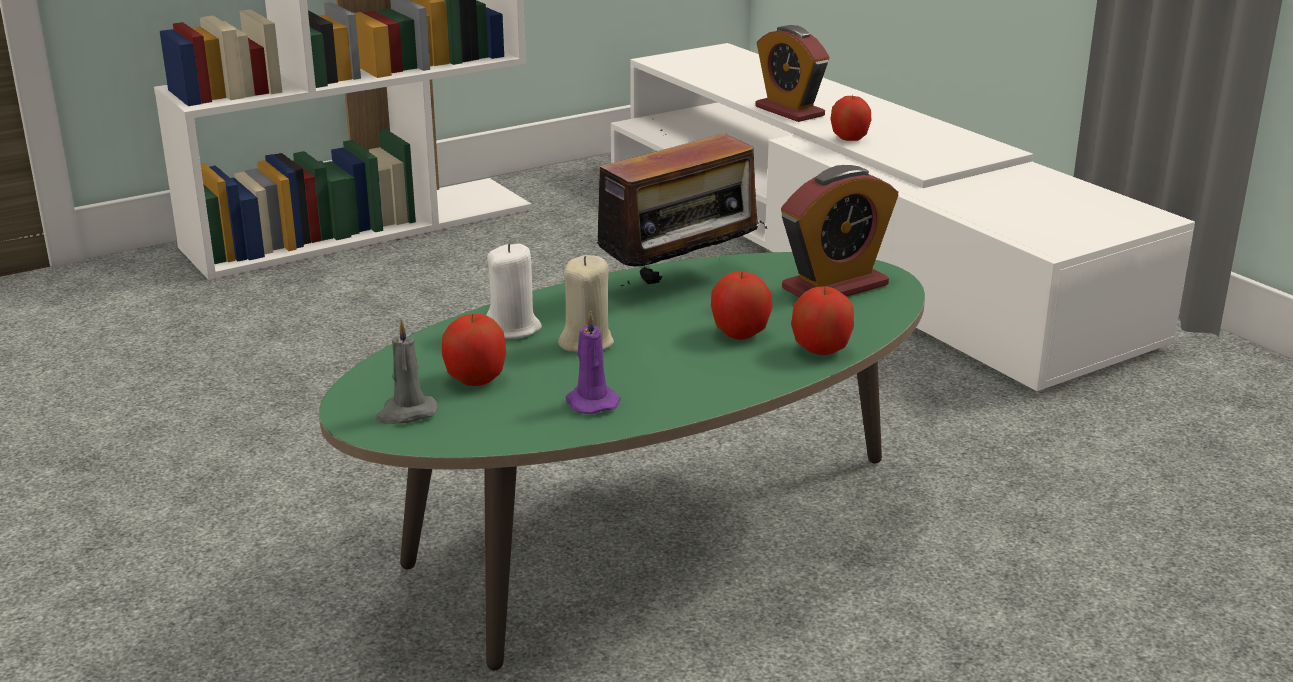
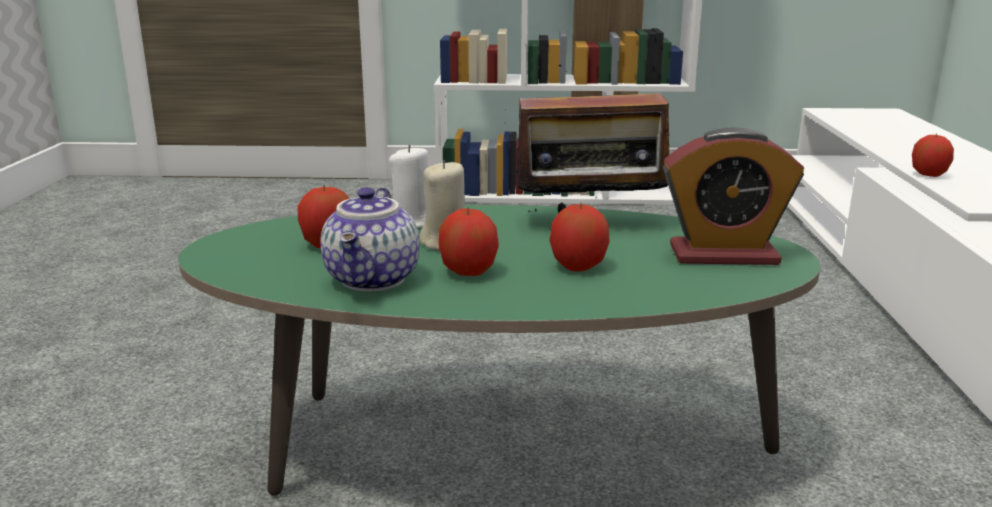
camera: 35 degrees right, 5 degrees down
(406, 413) = (245, 252): grey candle -> none
(590, 402) = (374, 280): purple candle -> teapot
(789, 111) = (895, 151): alarm clock -> none
(821, 350) = (630, 296): apple -> apple (468, 272)

